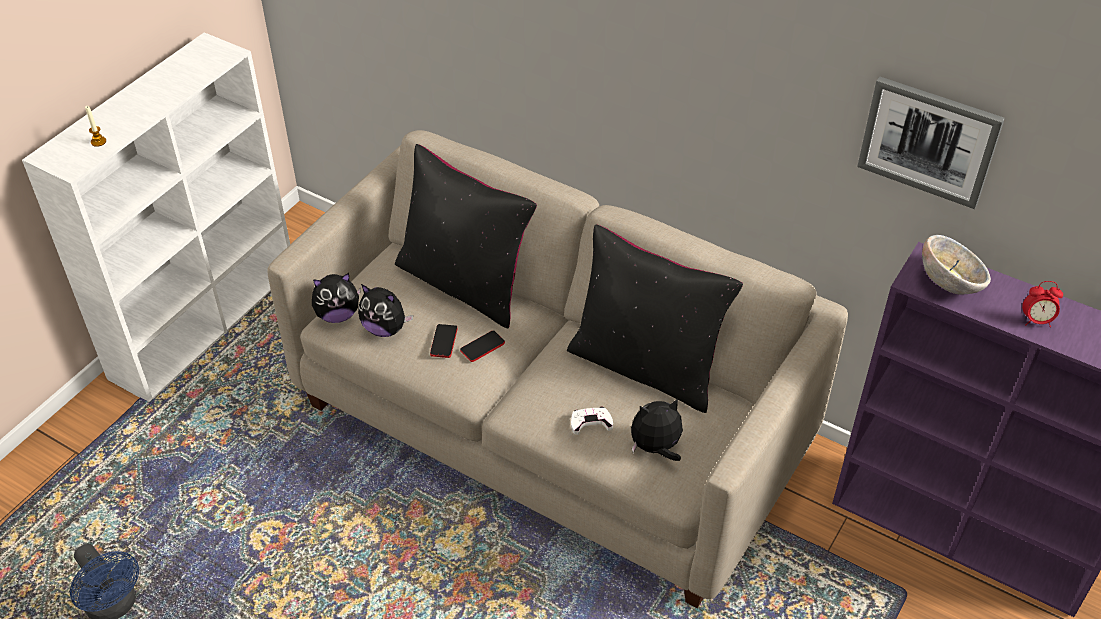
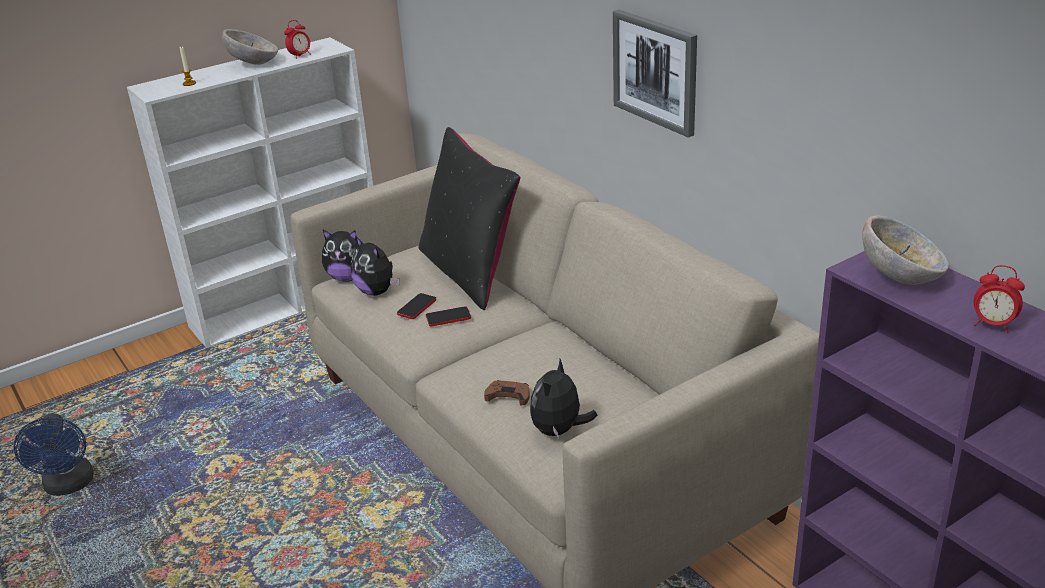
camera: 25 degrees right, 15 degrees down
(149, 93) = (254, 63): none -> bowl
(195, 72) = (300, 56): none -> alarm clock
(590, 422) = (508, 395): white game controller -> brown game controller
(646, 366) = (597, 364): black pillow -> none
(656, 448) = (559, 431): plush toy -> plush toy turned 75 degrees counterclockwise
(929, 141) = (894, 105): picture -> picture (656, 71)

